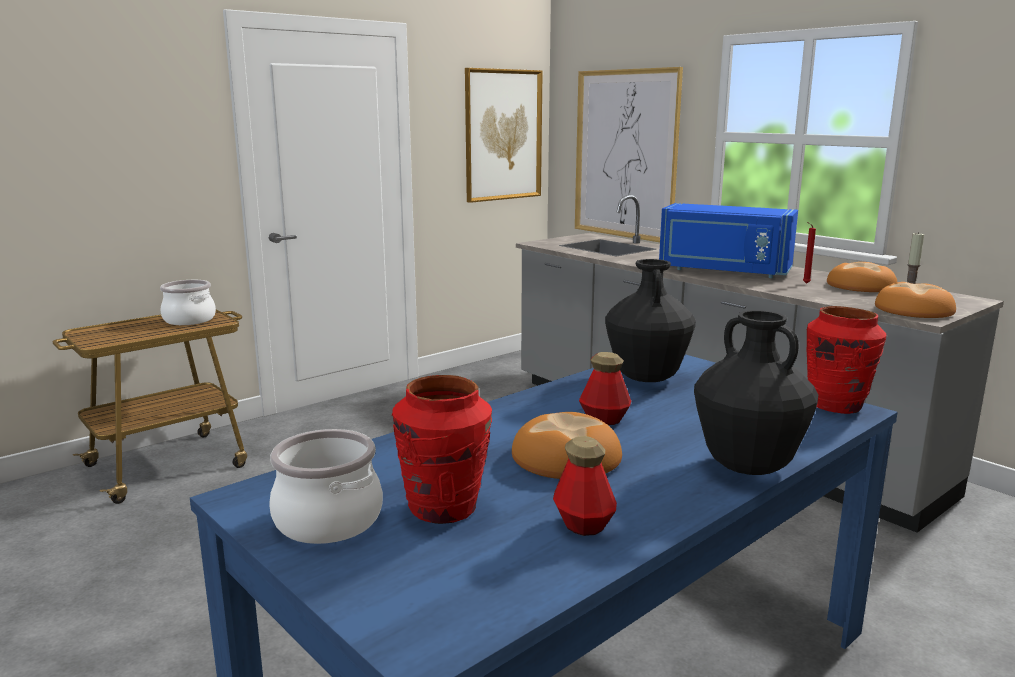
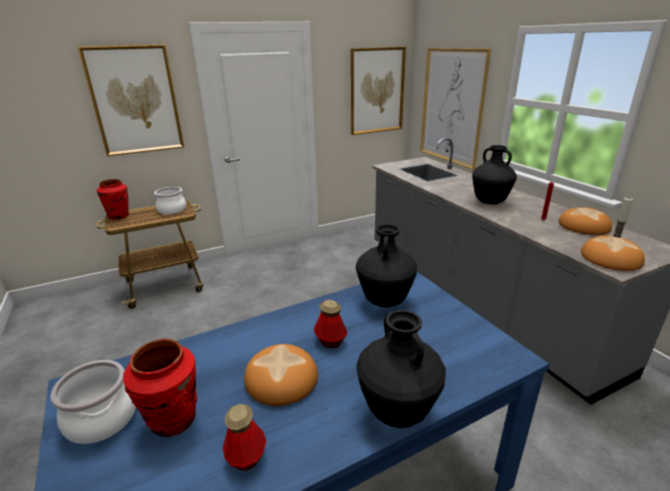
camera: 15 degrees right, 10 degrees up
(127, 130) = (135, 101): none -> picture
(723, 271) = (490, 202): blue microwave -> black vase
(836, 405) = (503, 349): red vase -> red vase (119, 216)

